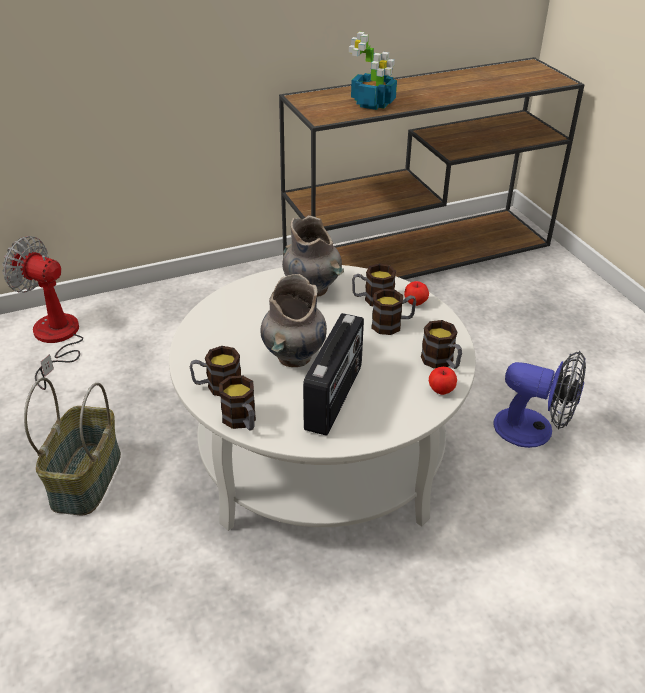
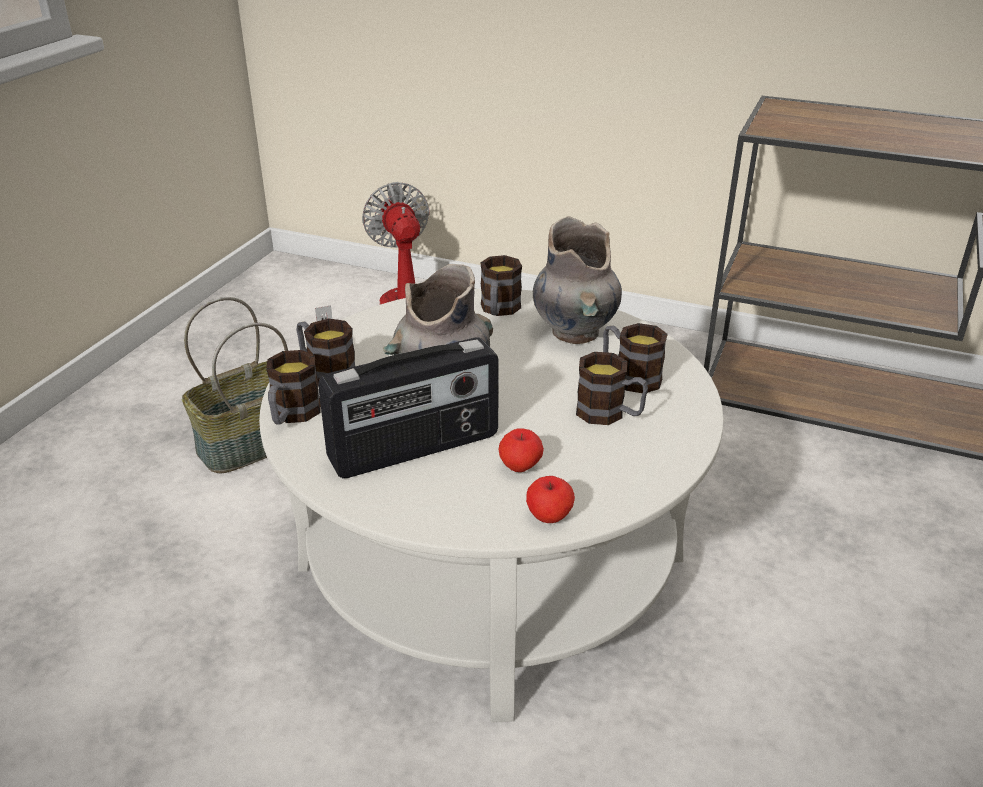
camera: 45 degrees right, 5 degrees down
(373, 103) = (876, 134): potted plant -> none
(415, 303) = (680, 407): apple -> apple (520, 467)
(441, 362) = (602, 487): mug -> mug (499, 310)
(534, 430) = (810, 725): fan -> none

